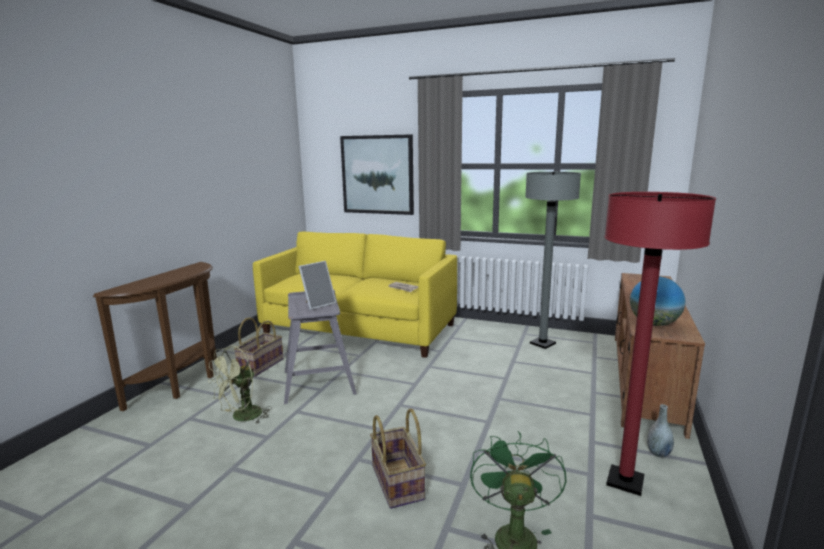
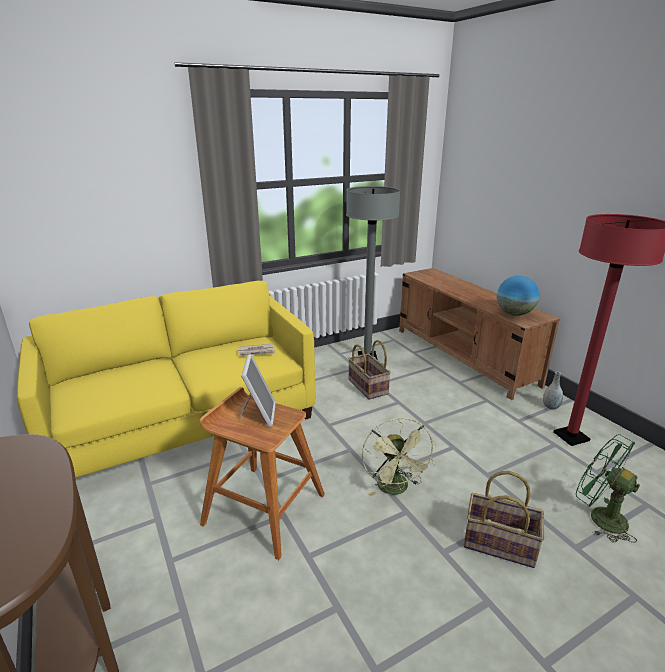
camera: 50 degrees left, 10 degrees up
(242, 417) = (266, 614): green fan -> green fan (396, 489)
(260, 365) = (150, 539): basket -> basket (367, 387)
(319, 381) = (263, 508): grey stool -> brown stool
(377, 175) = (130, 208): picture -> none

